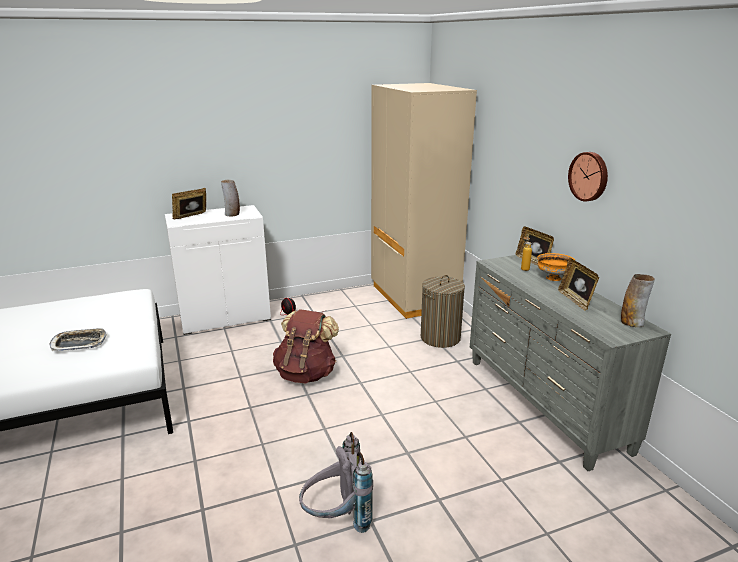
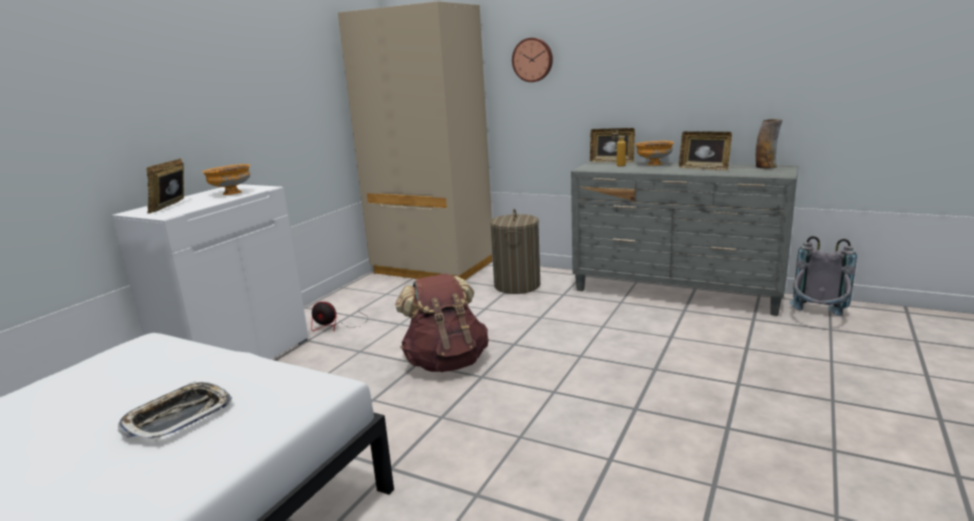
camera: 40 degrees left, 5 degrees down
(232, 214) = (231, 193): vase -> orange bowl
(337, 519) = (704, 444): grey backpack -> grey backpack (818, 319)
(589, 176) = (669, 54): wall clock -> wall clock (533, 60)

